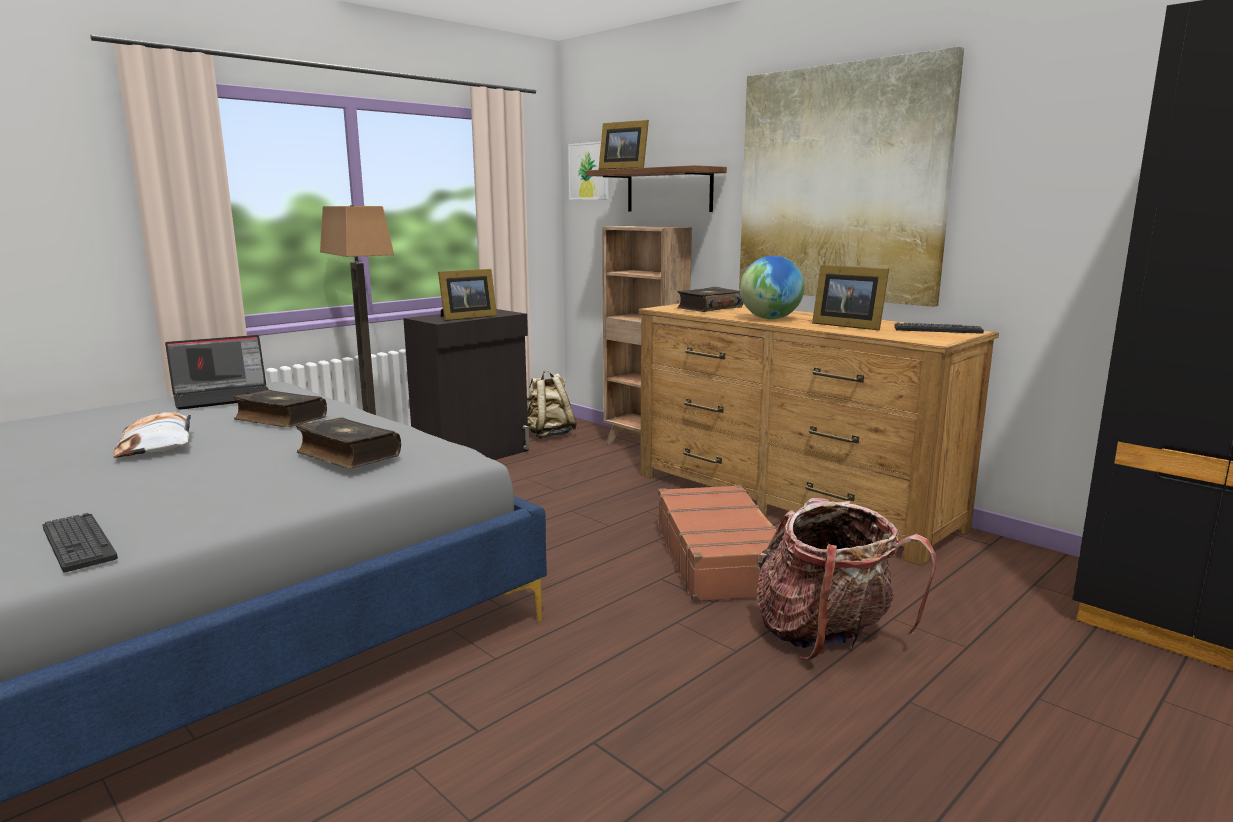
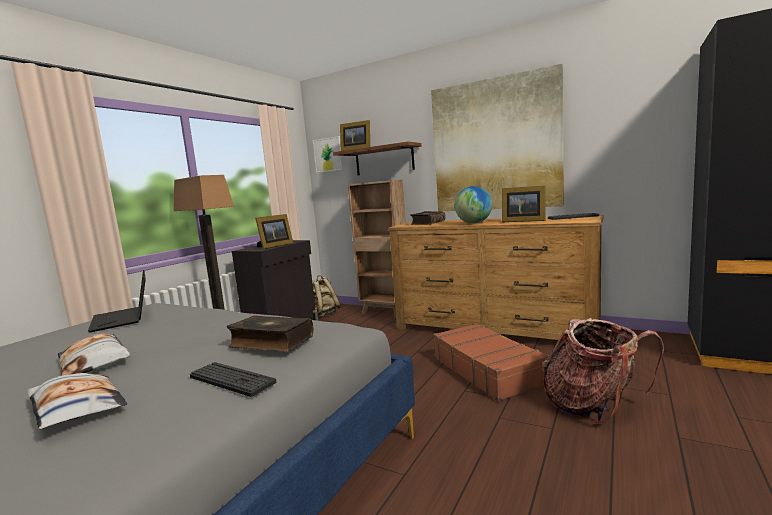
camera: 15 degrees left, 5 degrees down
(78, 543) = (81, 470): keyboard -> keyboard (231, 379)
(109, 488) = (76, 407): none -> pillow
(224, 397) = (123, 319): laptop -> laptop turned 105 degrees clockwise
(279, 419) = (183, 326): book -> none

